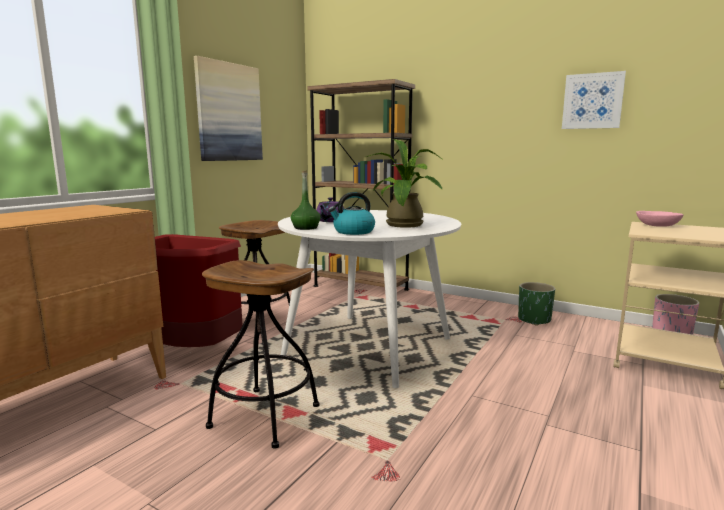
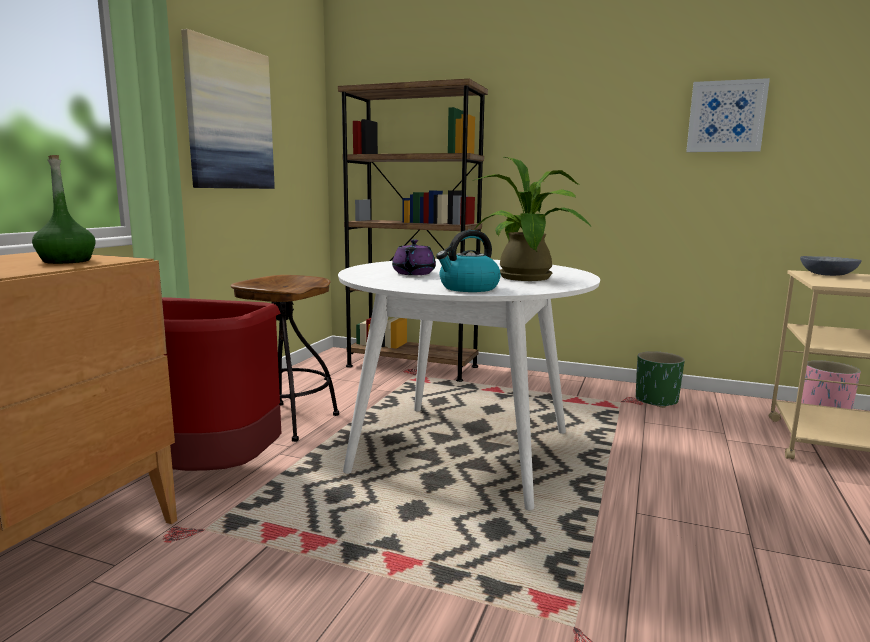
camera: 10 degrees left, 0 degrees up
(264, 415) = (359, 571): brown stool -> none
(305, 228) = (391, 284): green bottle -> green bottle (66, 261)
(657, 226) = (827, 275): pink bowl -> grey bowl

